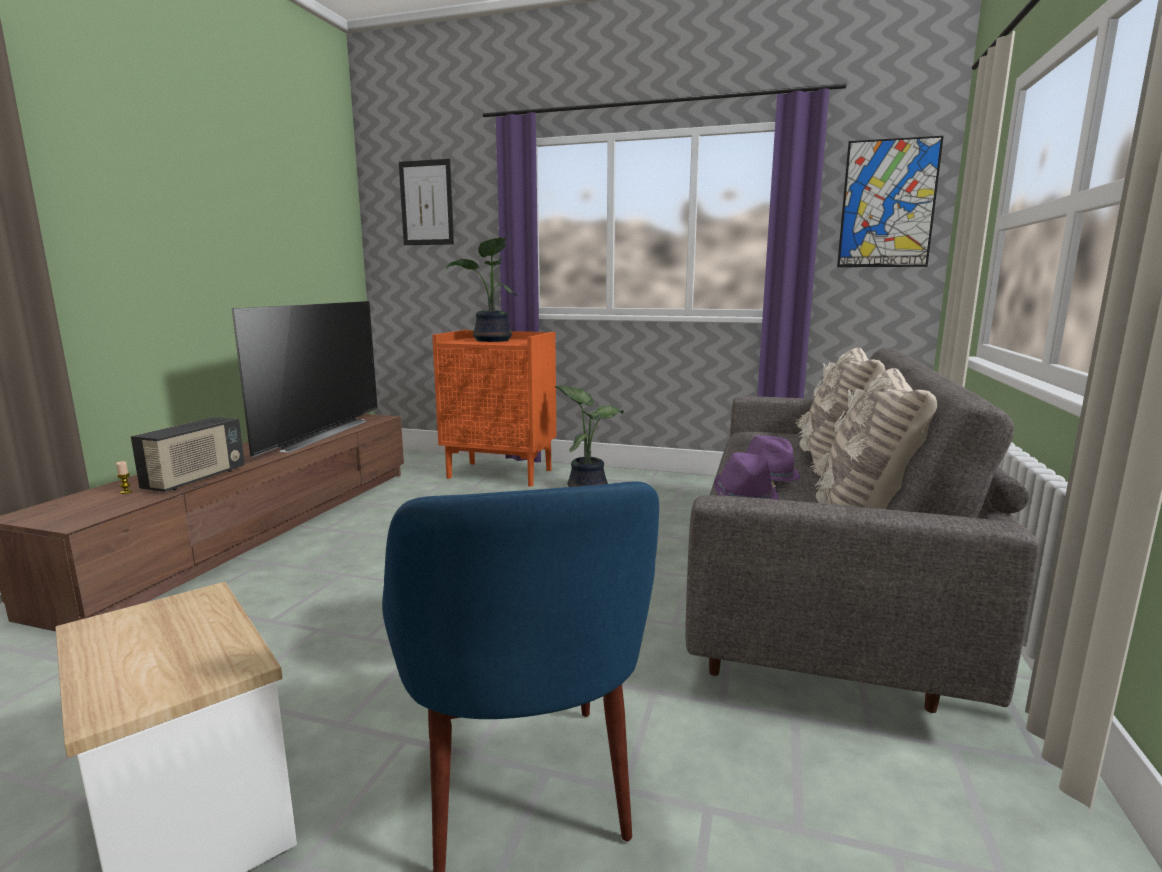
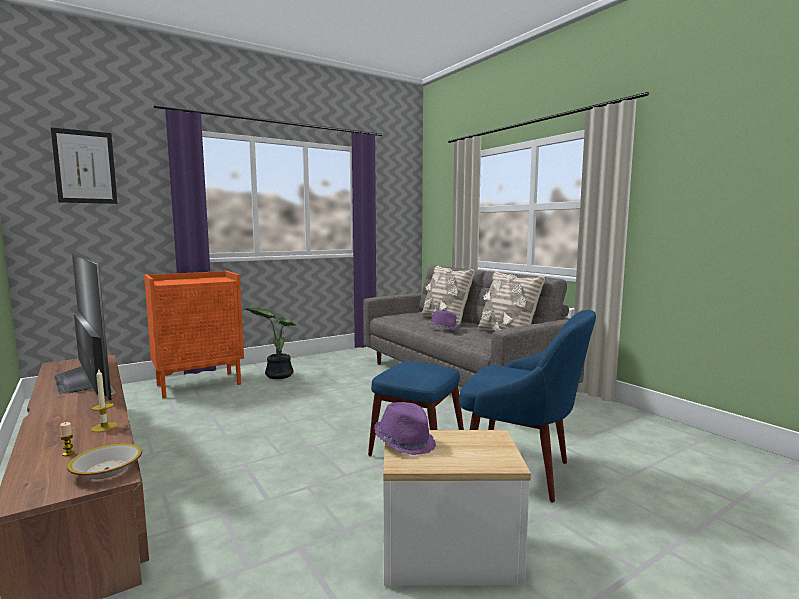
camera: 50 degrees left, 5 degrees down
(90, 515) = (106, 470): none -> bowl
(196, 479) = (104, 427): radio -> candle
(491, 340) = (186, 280): potted plant -> none
(745, 496) = (460, 337): purple hat -> purple hat (405, 442)
(887, 204) = (398, 195): picture -> none

